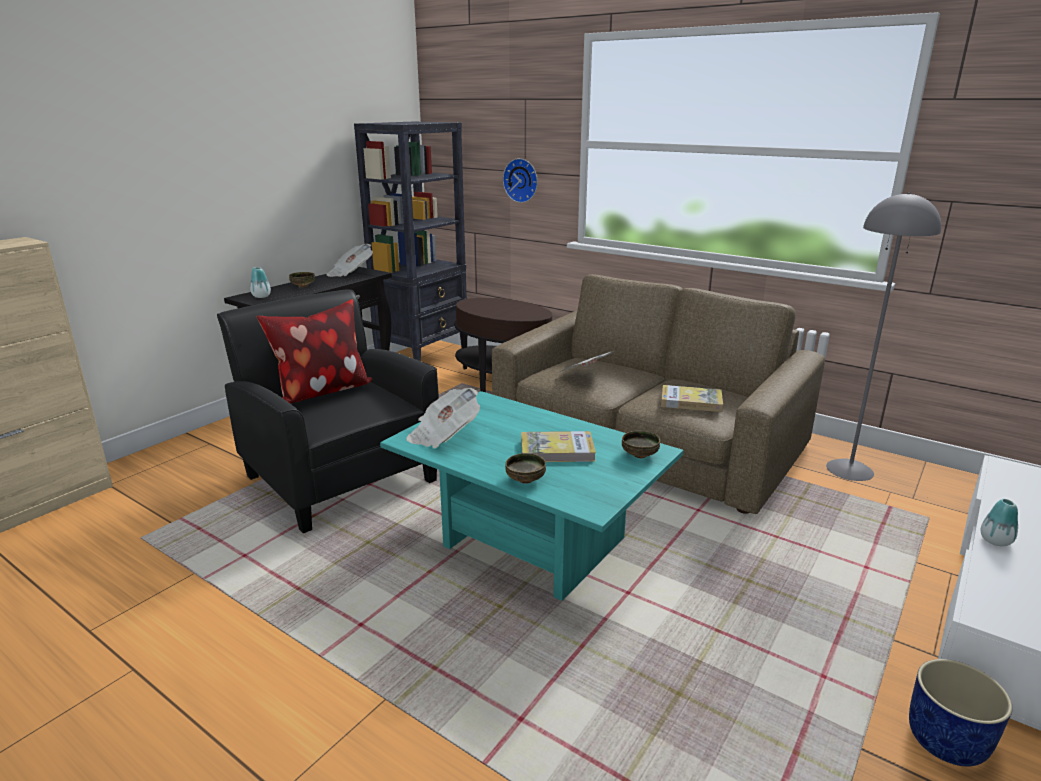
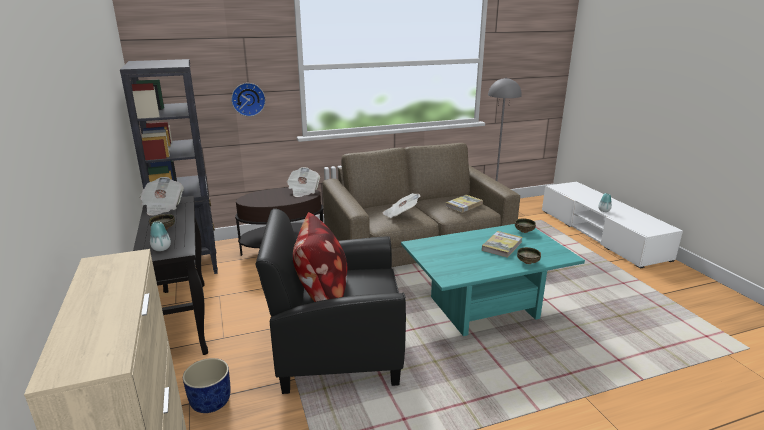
camera: 55 degrees left, 0 degrees up
(443, 435) = (453, 267): newspaper -> newspaper (303, 191)
(947, 741) = (663, 278): blue planter -> blue planter (211, 402)

